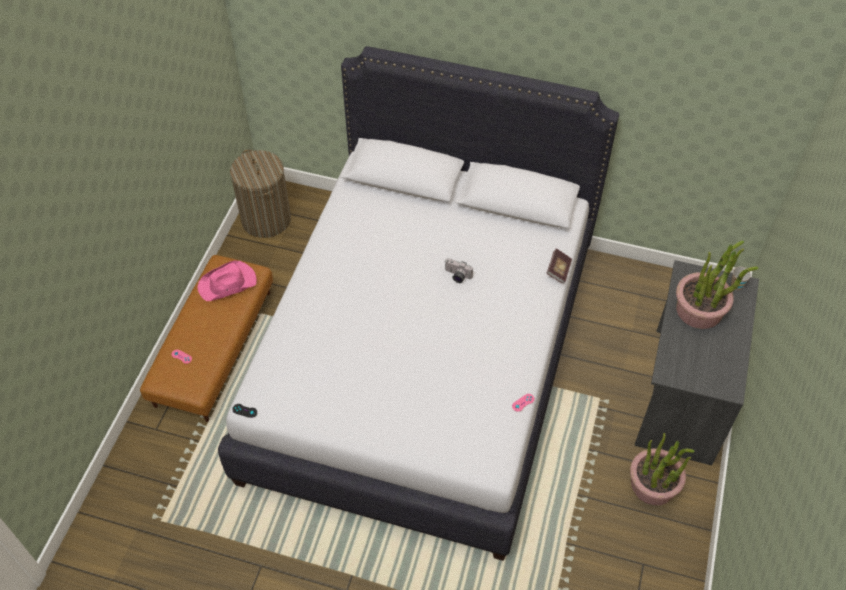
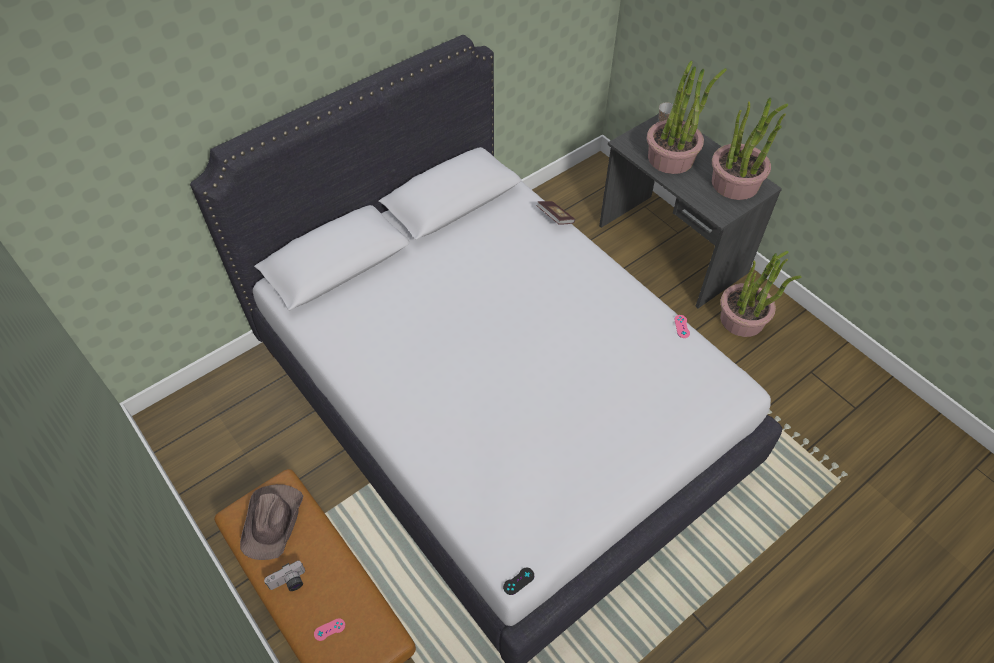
camera: 55 degrees left, 0 degrees up
(228, 284) = (273, 521): pink hat -> brown hat
(266, 219) = (198, 444): laundry basket -> none
(457, 276) = (498, 292): camera -> camera (289, 583)
(714, 368) = (735, 183): none -> potted plant

